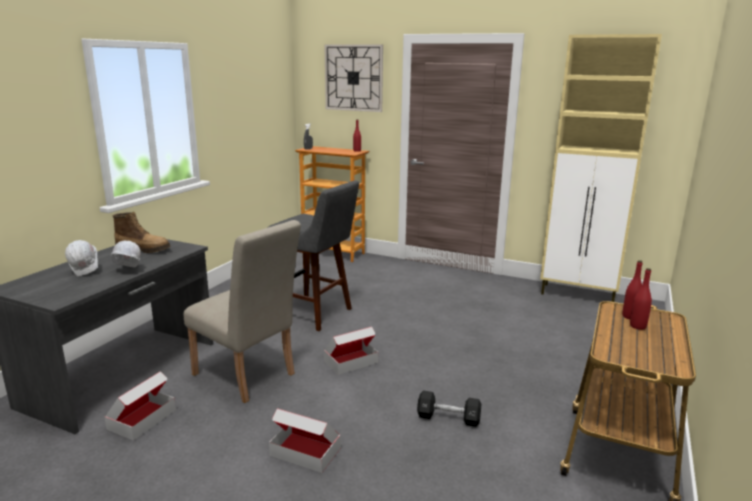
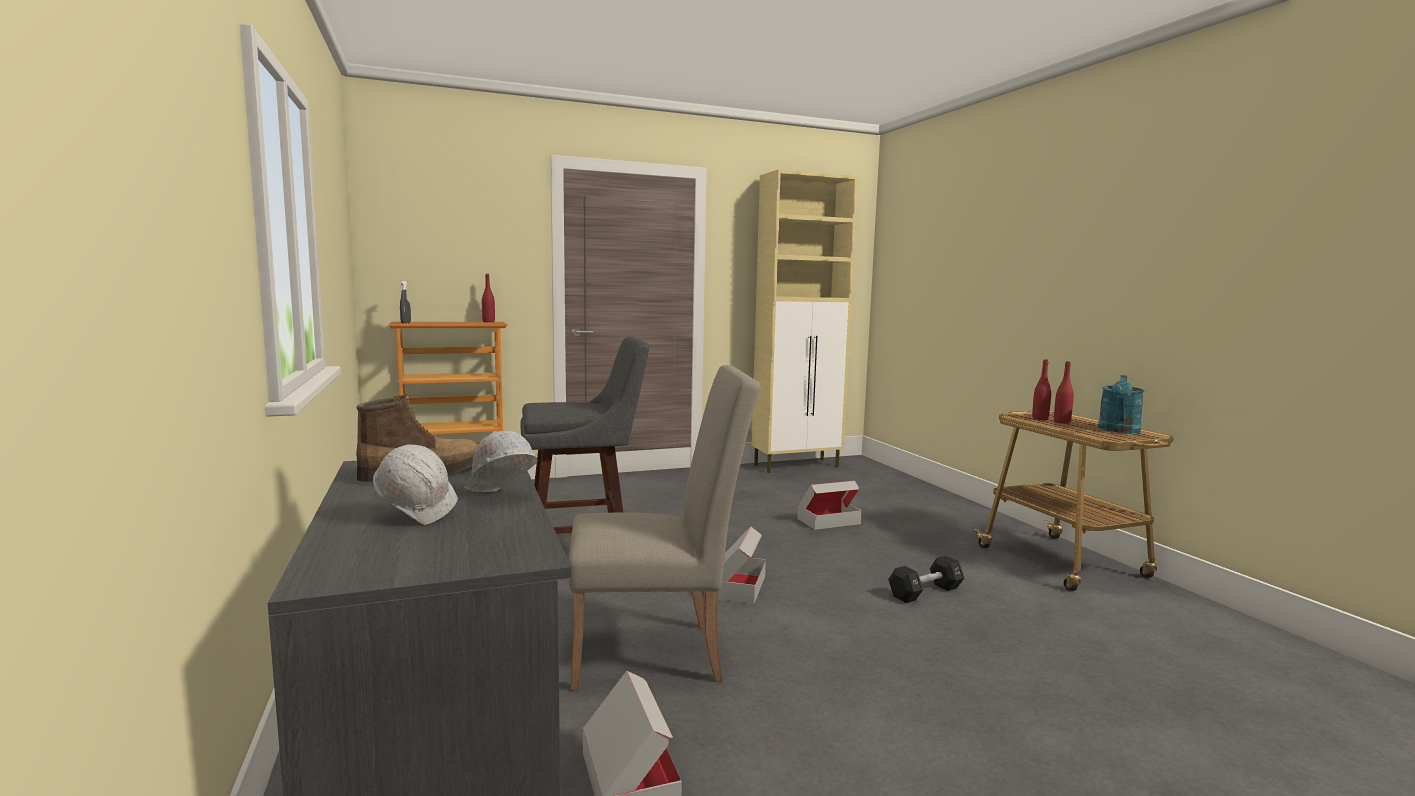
camera: 45 degrees left, 10 degrees down
(305, 451) = (894, 685): cardboard box -> cardboard box (828, 521)
(353, 78) = (470, 212): wall clock -> none
(655, 352) = (1119, 430): none -> turquoise watering can

